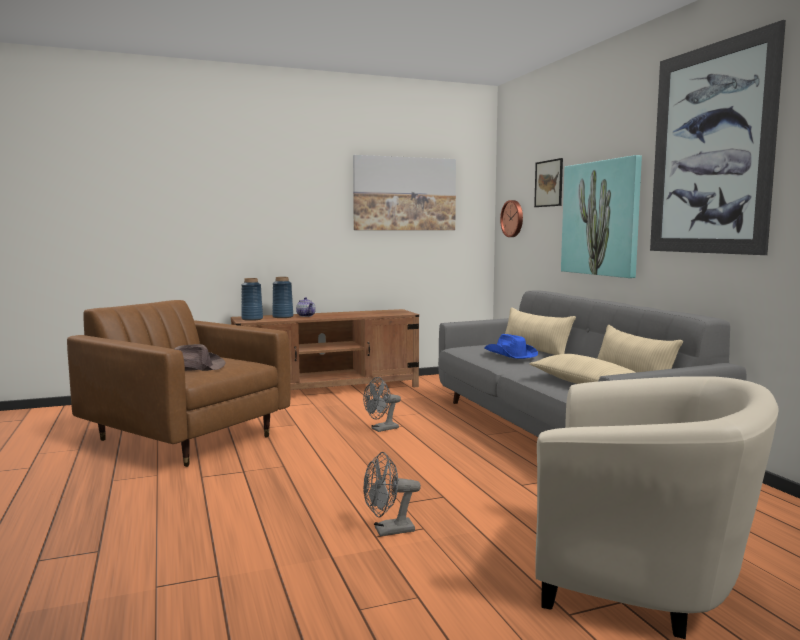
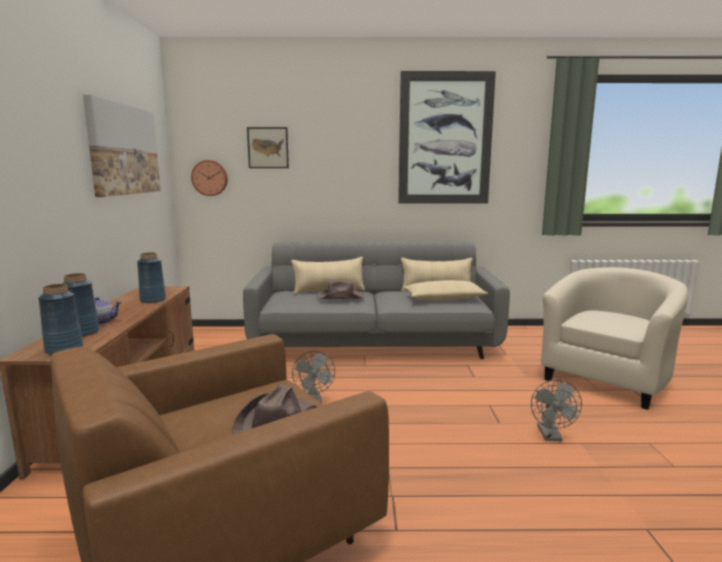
camera: 70 degrees left, 5 degrees up
(366, 314) = (152, 300): none -> blue vase
(510, 354) = (340, 297): blue hat -> brown hat
(601, 218) = (342, 180): picture -> none

